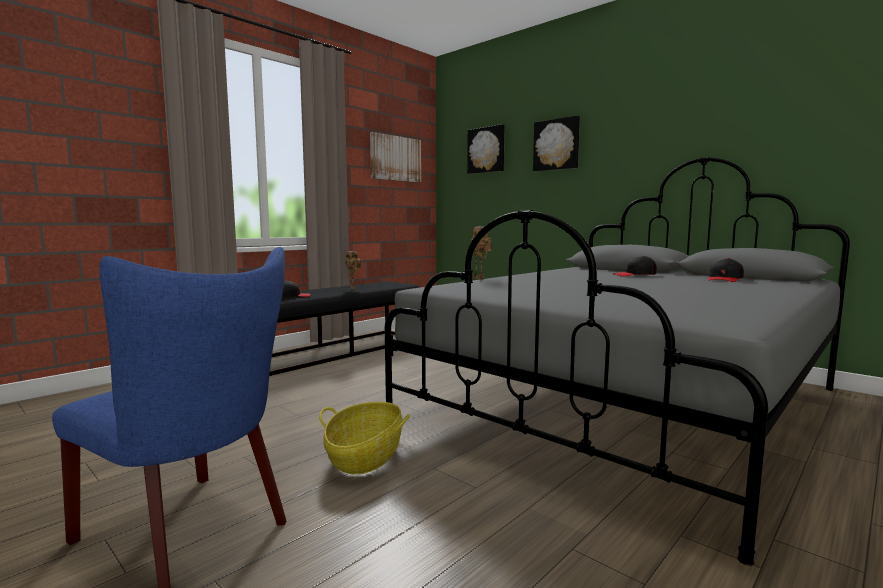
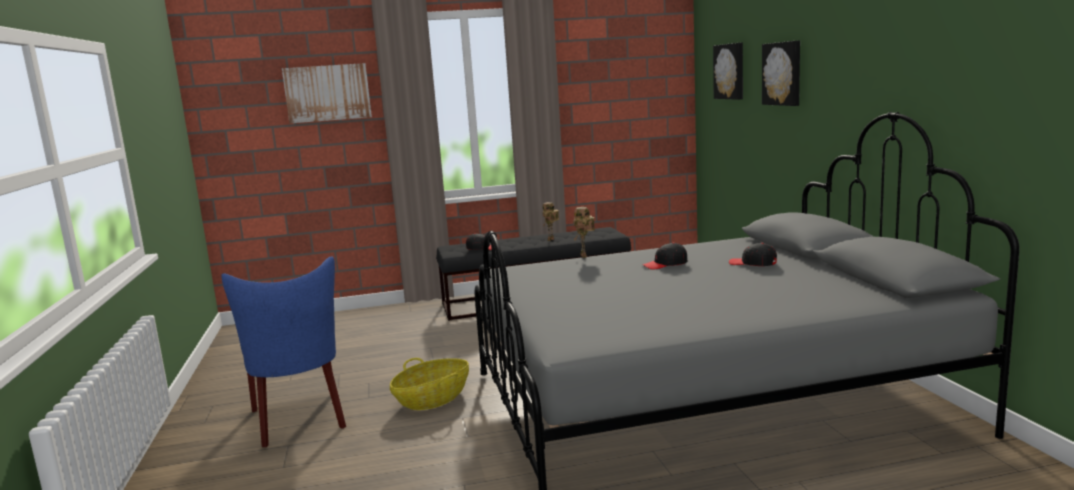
camera: 35 degrees right, 5 degrees up
(395, 158) = (631, 86): picture -> picture (327, 93)
(725, 279) = (823, 283): black cap -> black cap (665, 264)

